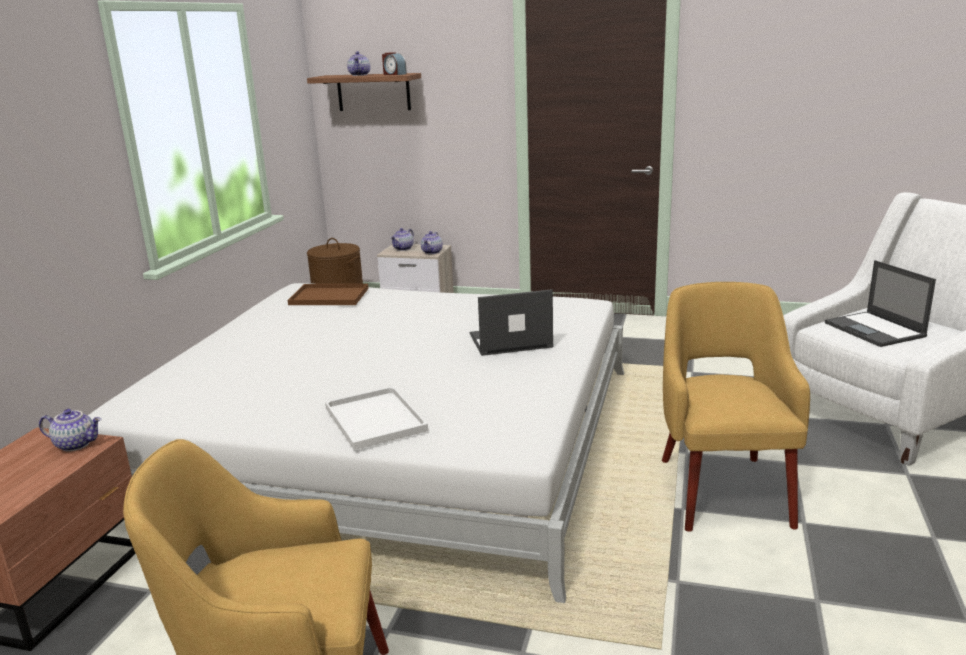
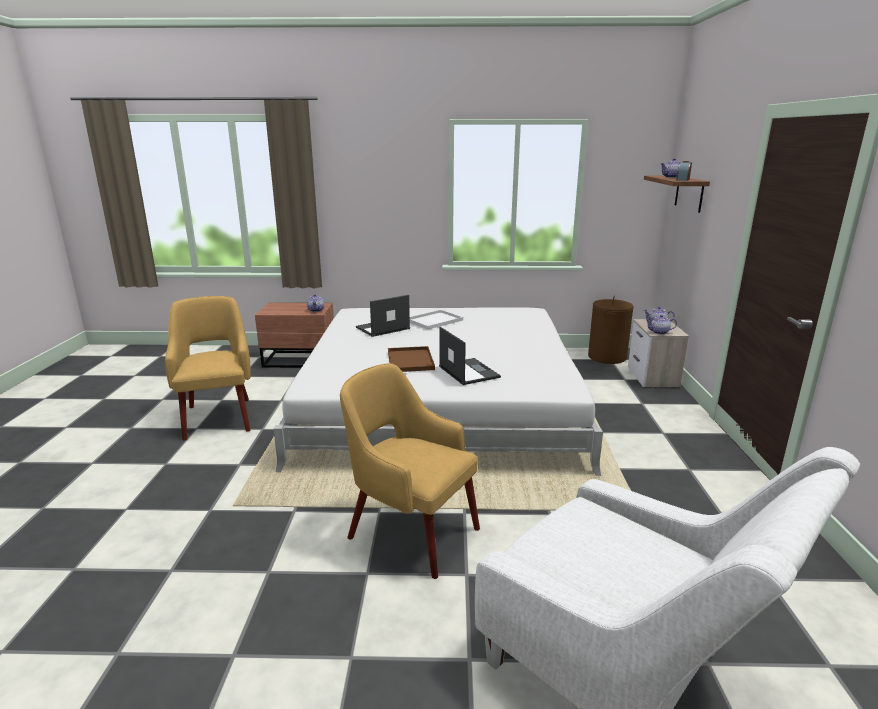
camera: 75 degrees right, 0 degrees up
(327, 296) = (515, 317): brown tray -> brown tray (409, 360)
(377, 420) = (341, 353): white tray -> white tray (434, 321)
(723, 489) = (410, 531): yellow armchair -> yellow armchair turned 135 degrees counterclockwise
(875, 330) = (596, 542): laptop -> laptop (382, 328)

